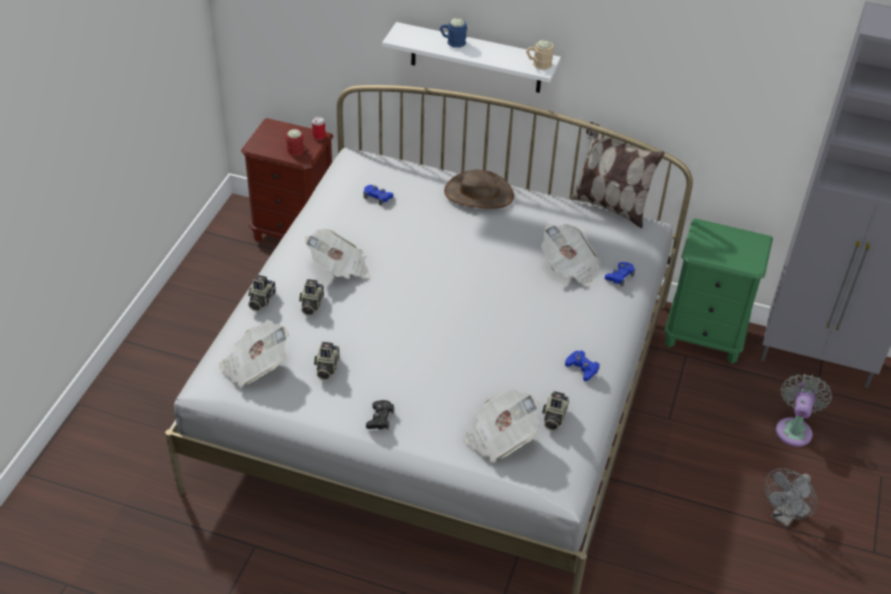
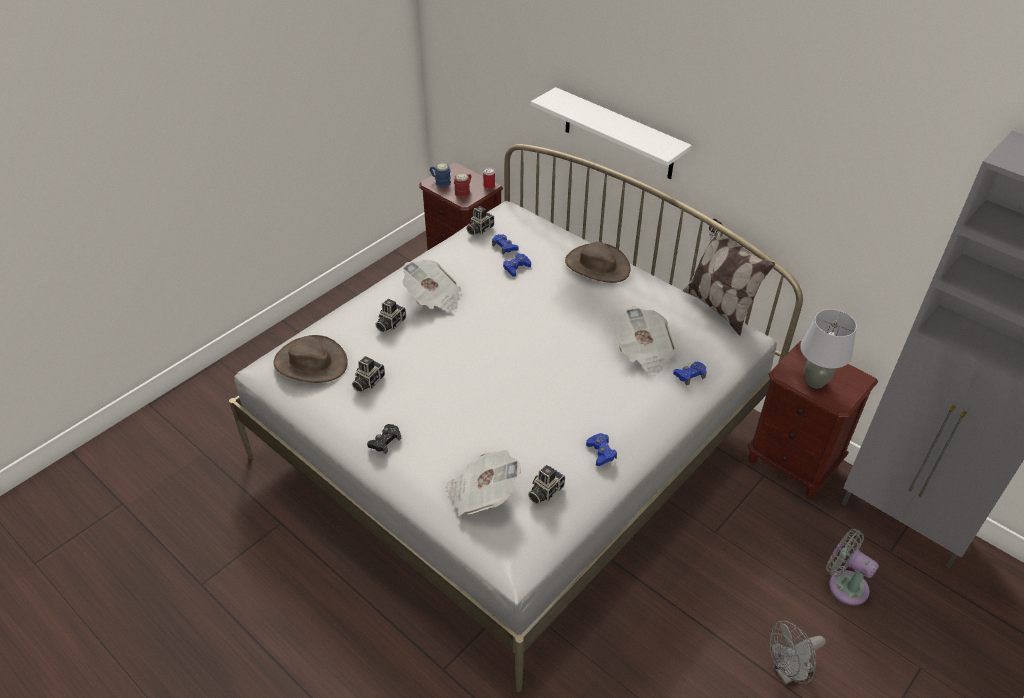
camera: 25 degrees right, 0 degrees up
(255, 366) = (310, 362): newspaper -> brown hat
(260, 300) = (351, 308): camera -> camera (479, 229)
(402, 215) = (516, 267): none -> blue game controller
(452, 42) = (595, 113): blue mug -> blue mug (440, 182)
(538, 64) = (664, 147): beige mug -> none
(704, 336) = (792, 463): green nightstand -> brown nightstand
(724, 253) = (814, 382): none -> grey table lamp
(794, 429) = (844, 585): grey fan -> grey fan turned 90 degrees counterclockwise

